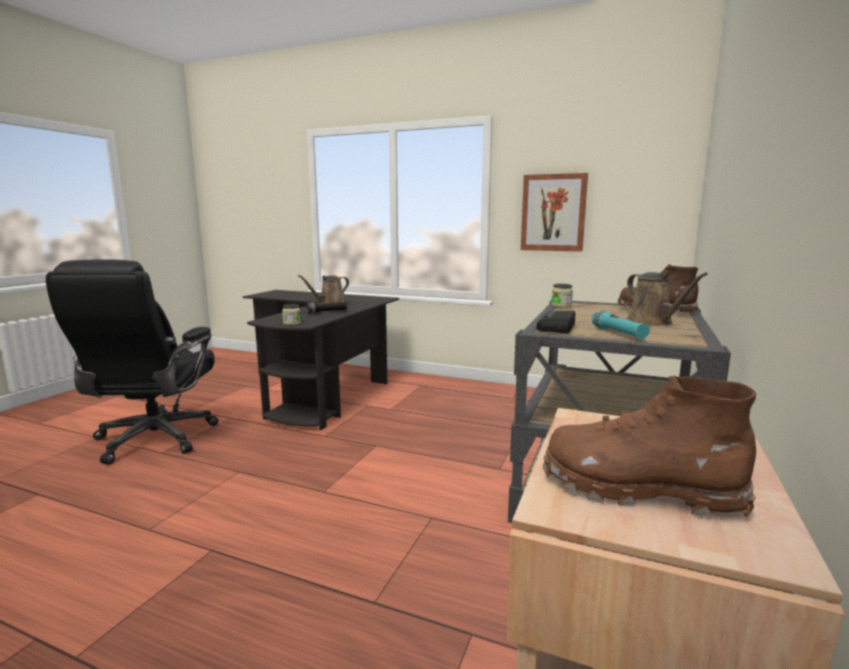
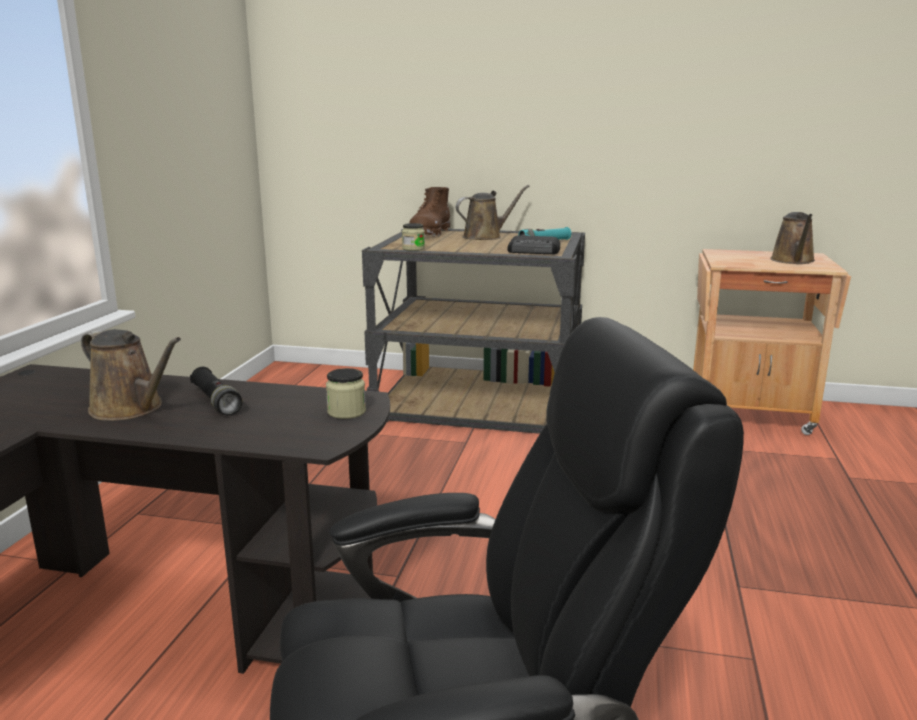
camera: 100 degrees left, 5 degrees up
(553, 213) = (162, 139): picture -> none
(638, 489) = (793, 261): brown boot -> brown watering can

